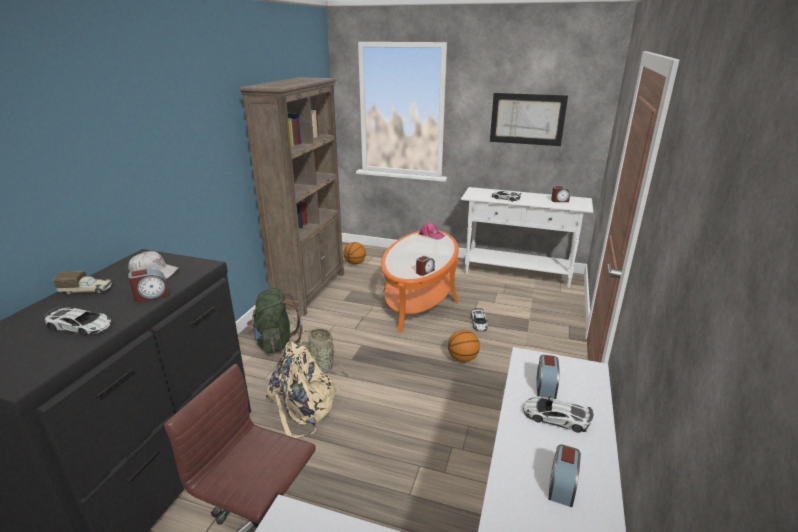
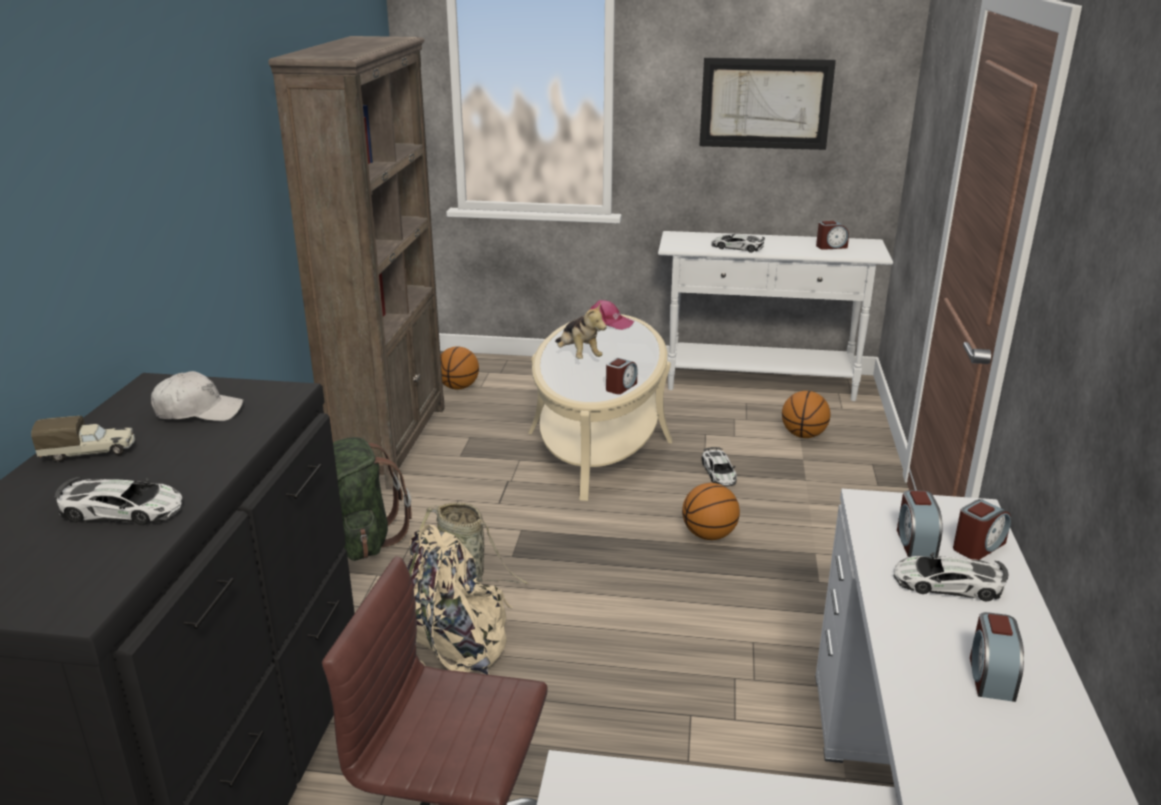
camera: 10 degrees left, 0 degrees up
(151, 296) = (222, 450): alarm clock -> alarm clock (978, 546)
(408, 252) = (578, 356): none -> plush toy
(419, 296) = (599, 437): orange coffee table -> beige coffee table
(533, 305) = (803, 435): none -> basketball

